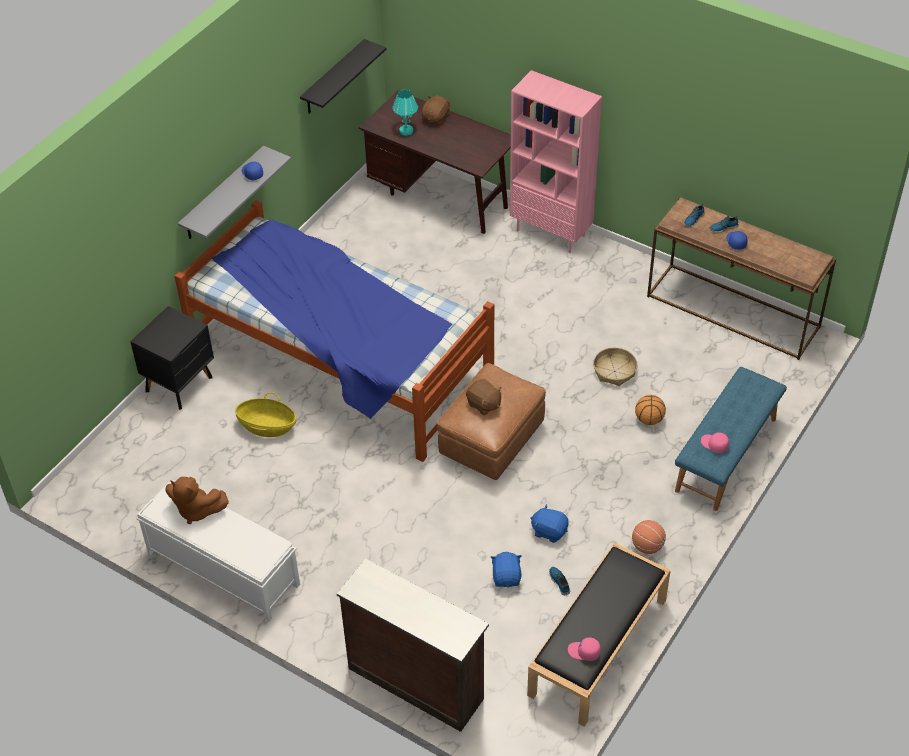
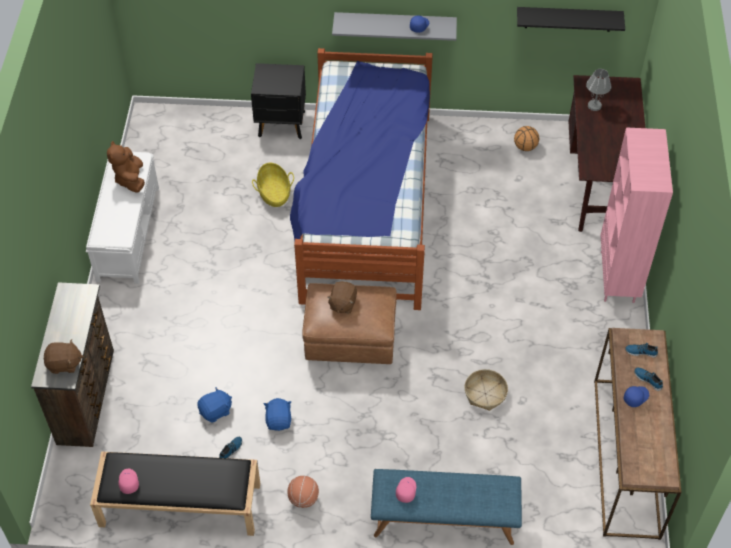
camera: 60 degrees right, 5 degrees up
(406, 131) = (594, 106): turquoise table lamp -> grey table lamp
(436, 118) = (627, 118): brown plush toy -> brown plush toy (64, 364)
(649, 419) = (446, 443): basketball -> basketball (525, 147)

